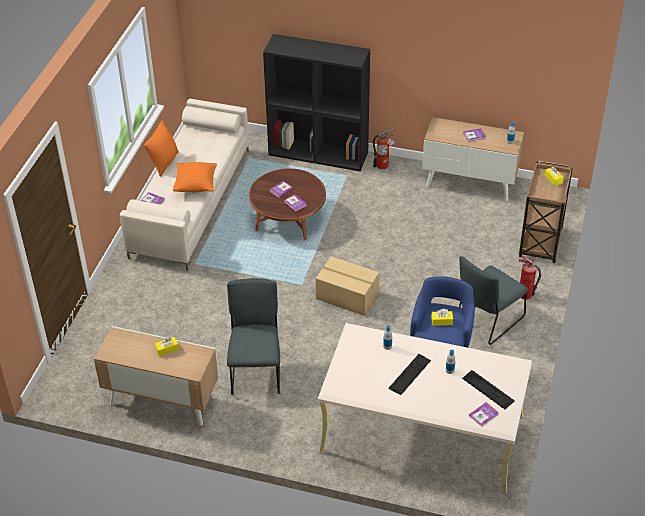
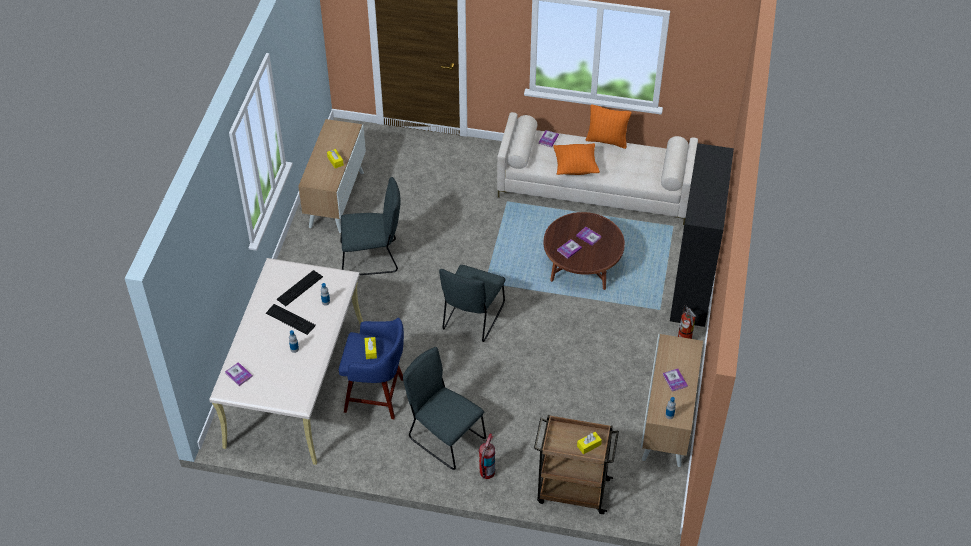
camera: 85 degrees right, 5 degrees up
(347, 296) = (472, 319): cardboard box -> grey chair
(488, 389) = (269, 378): keyboard -> keyboard (299, 288)

